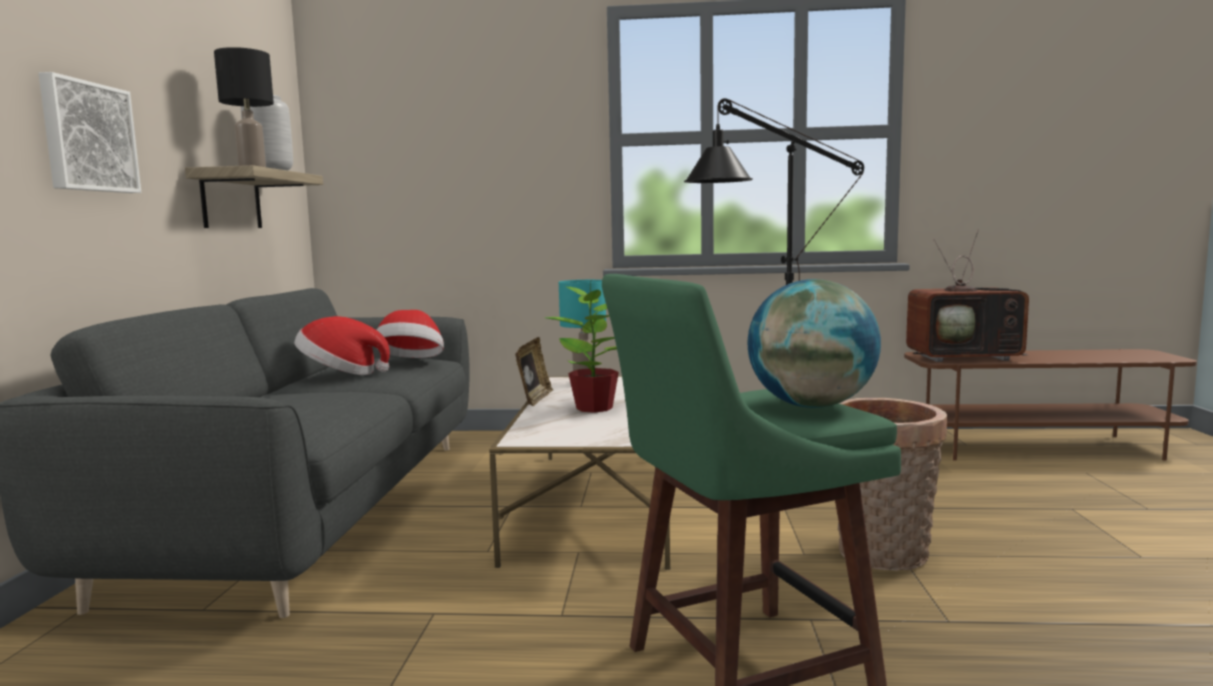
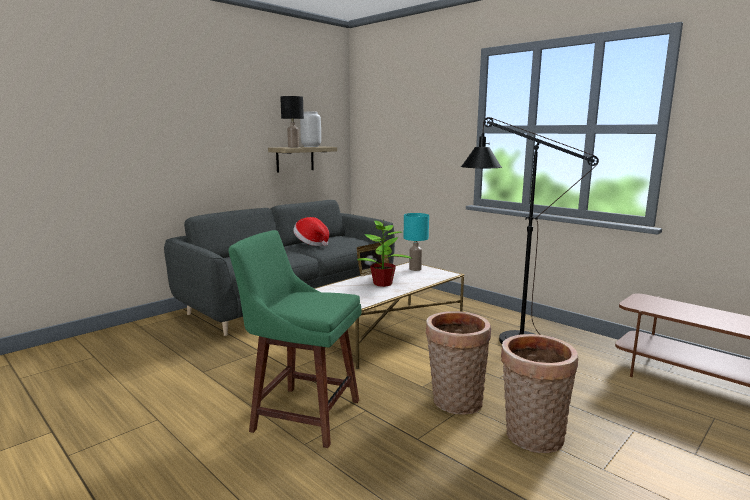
camera: 40 degrees right, 5 degrees up
(87, 137) = (218, 141): picture -> none
(411, 362) = (348, 242): hat -> none
(812, 406) = (325, 306): globe -> none
(965, 357) = (665, 307): television -> none
(1031, 558) = (531, 438): none -> basket

